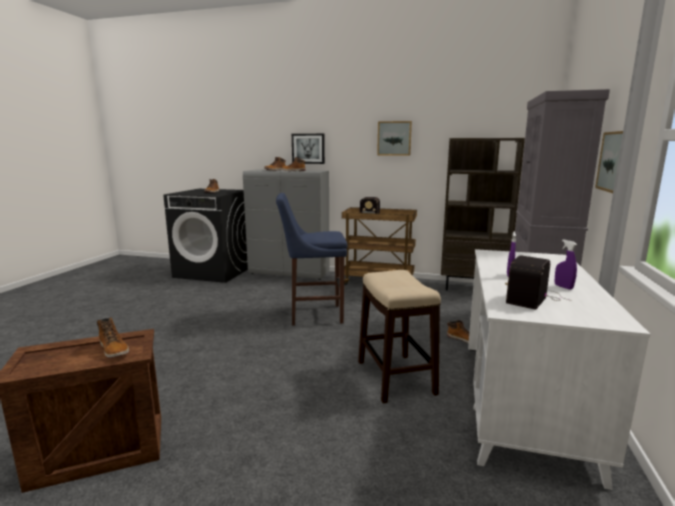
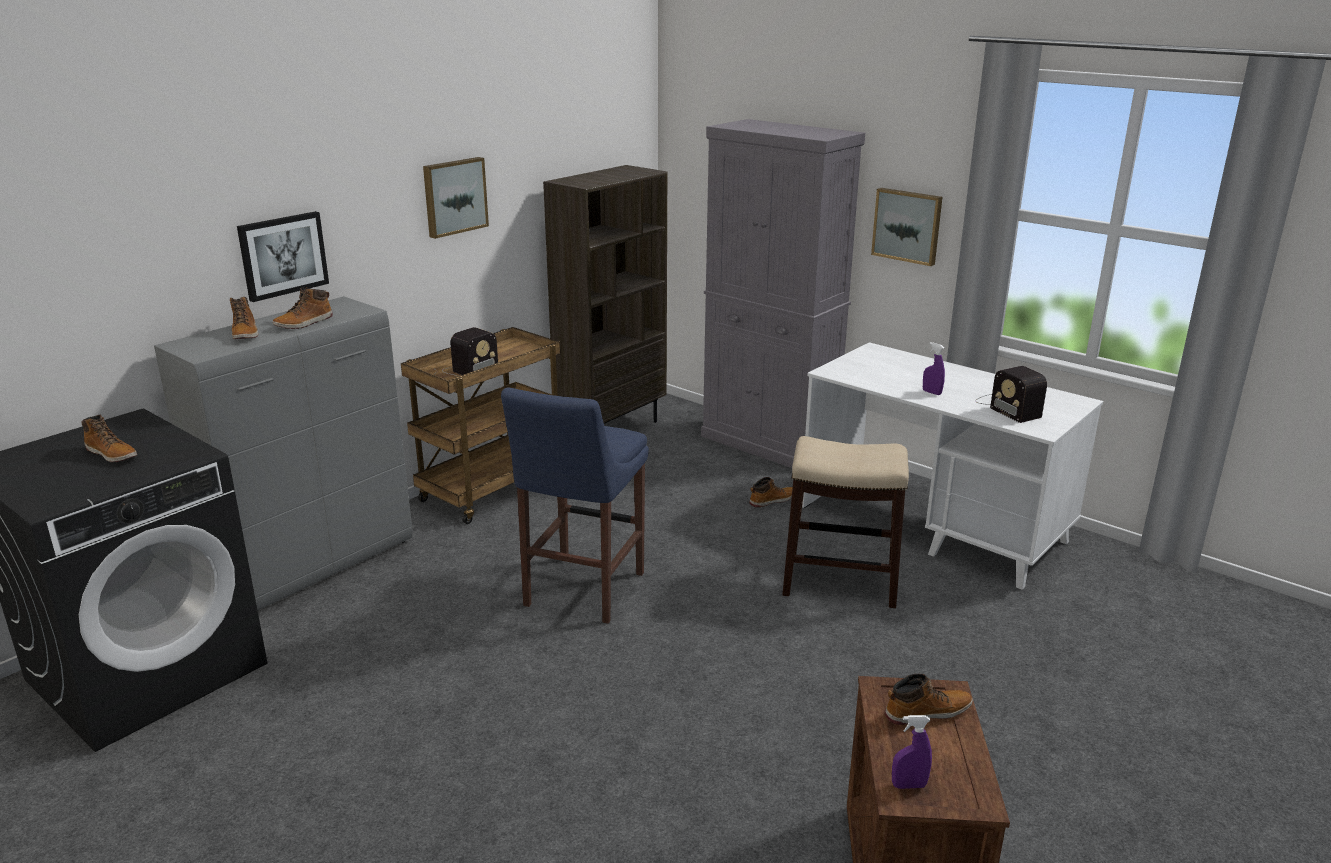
camera: 65 degrees left, 10 degrees up
(563, 287) = (982, 385): purple spray bottle -> purple spray bottle (909, 785)

